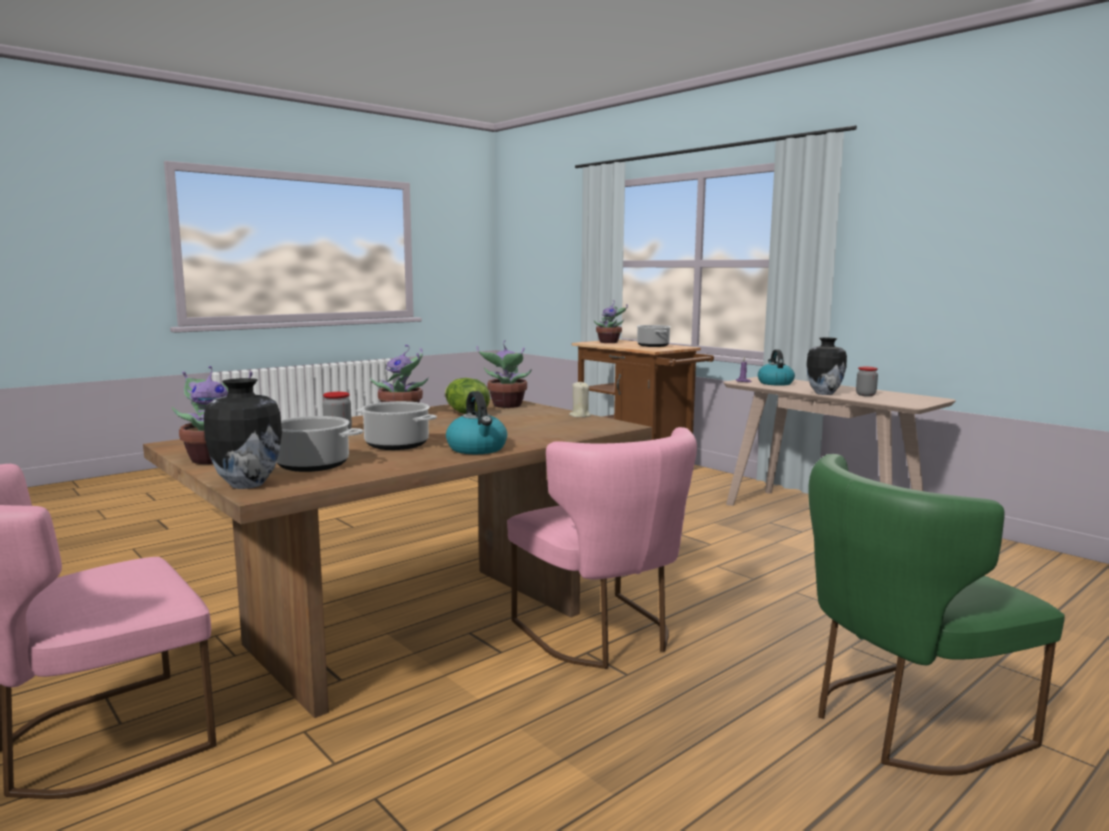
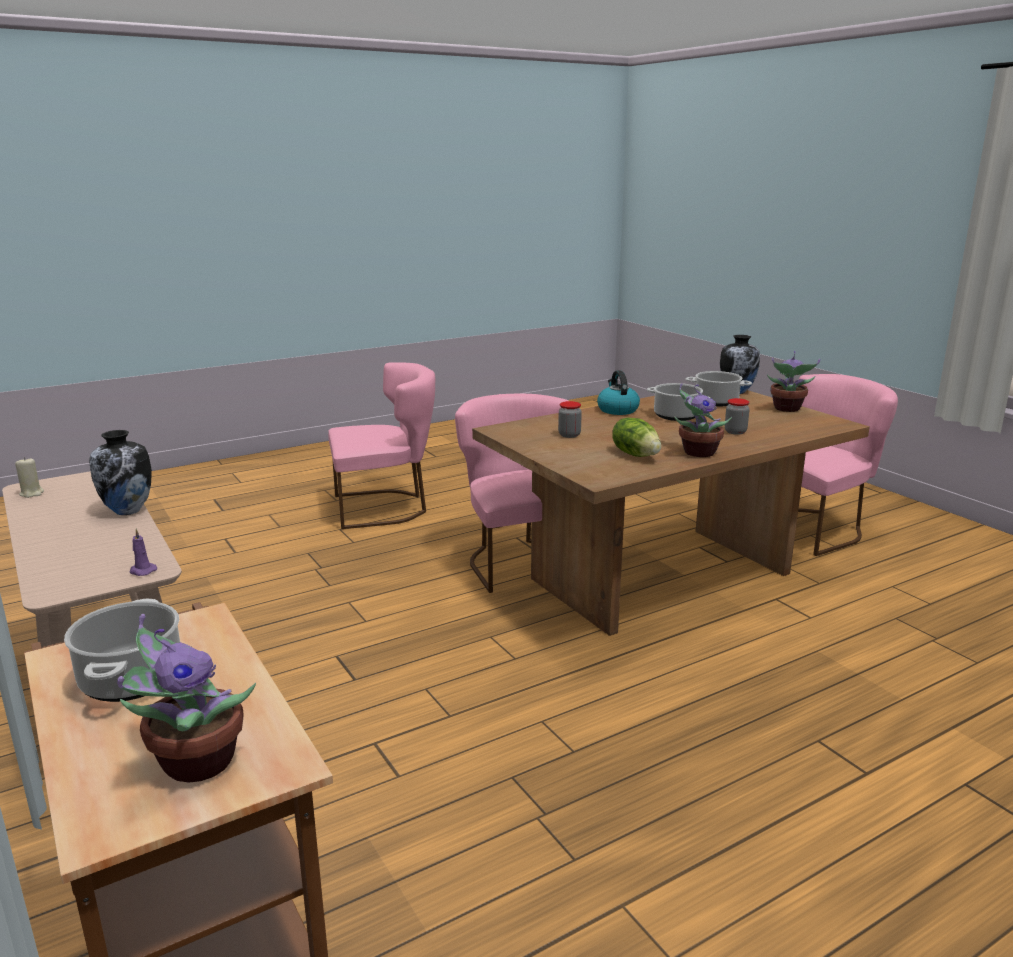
camera: 170 degrees left, 10 degrees up
(506, 406) = (594, 467): potted plant -> none
(580, 416) = (524, 445): beige candle -> beige candle (32, 493)
(775, 383) = (105, 558): kettle -> none
(865, 395) = (83, 503): jar -> jar (569, 435)
(902, 723) = (385, 507): green chair -> pink chair

